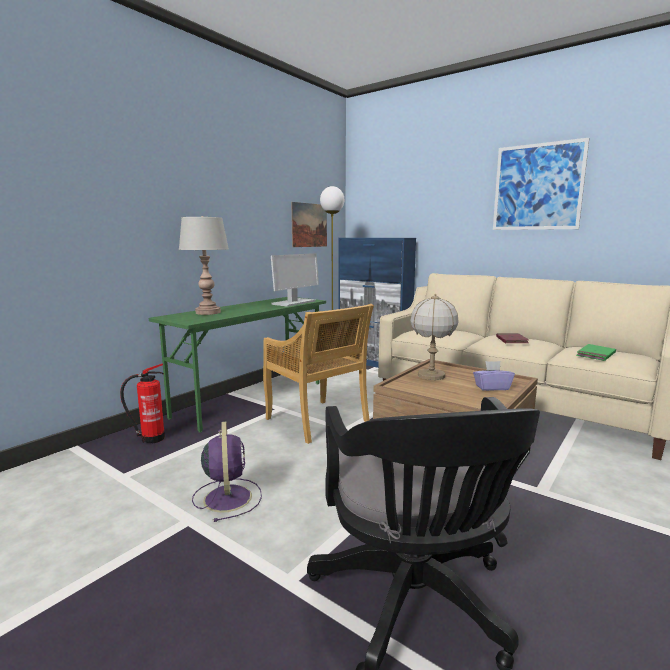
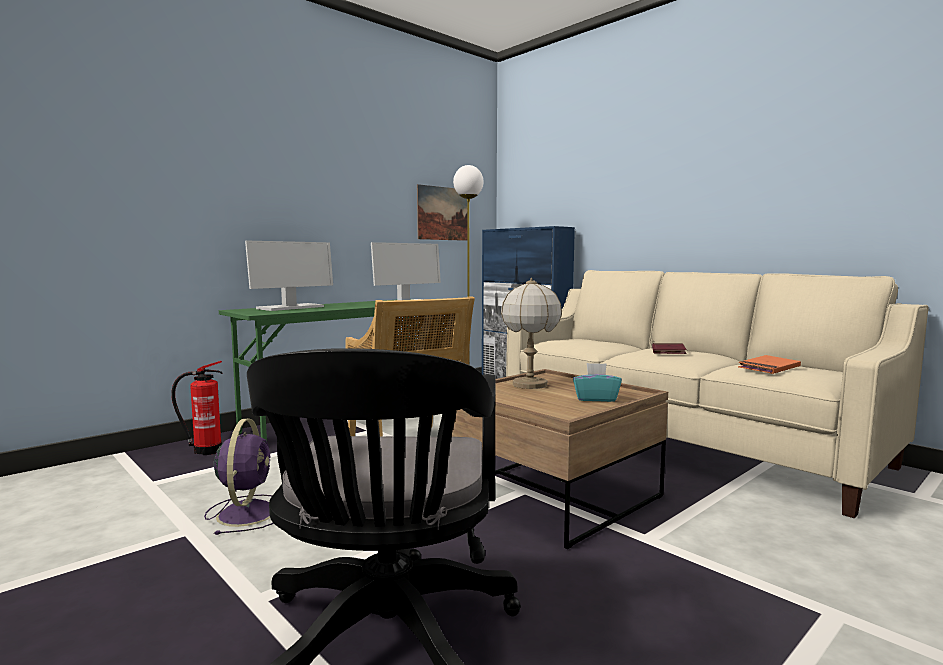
camera: 10 degrees right, 5 degrees down
(208, 312) = (290, 308): grey table lamp -> monitor
(492, 387) = (595, 398): purple tissue box -> turquoise tissue box
(537, 187) = (719, 154): picture -> none
(596, 354) = (769, 368): green book -> orange book

